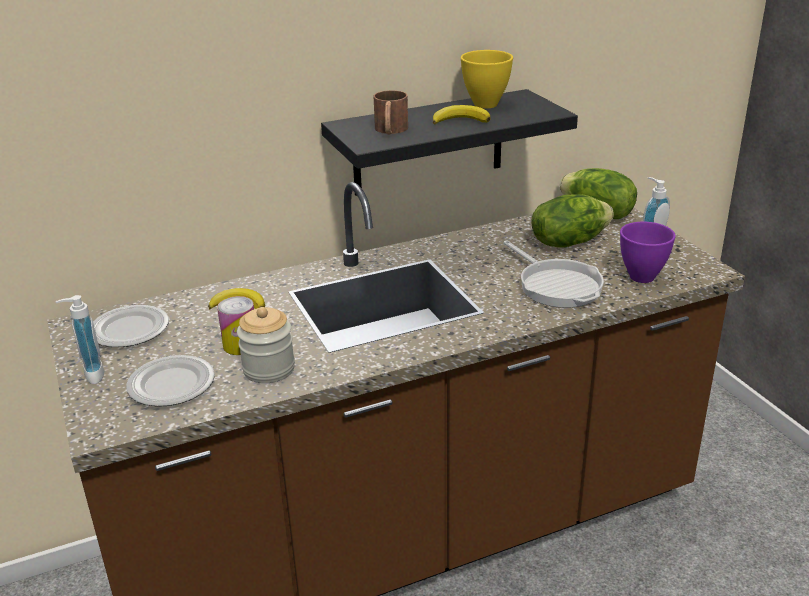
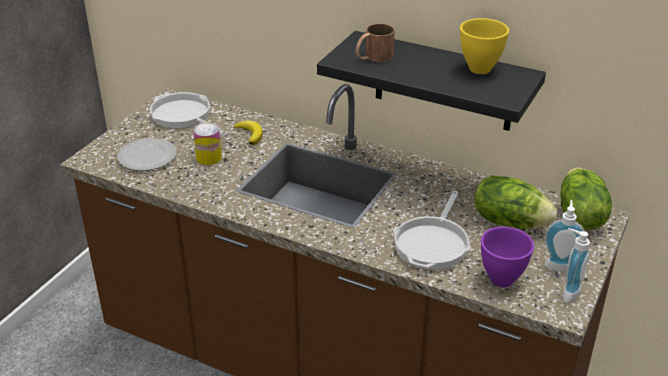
camera: 50 degrees right, 5 degrees up
(90, 375) = (131, 129): soap dispenser -> soap dispenser (567, 291)
(130, 330) = (183, 116): plate -> frying pan
(269, 369) = (195, 179): jar -> none
(460, 120) = (432, 72): banana -> none

